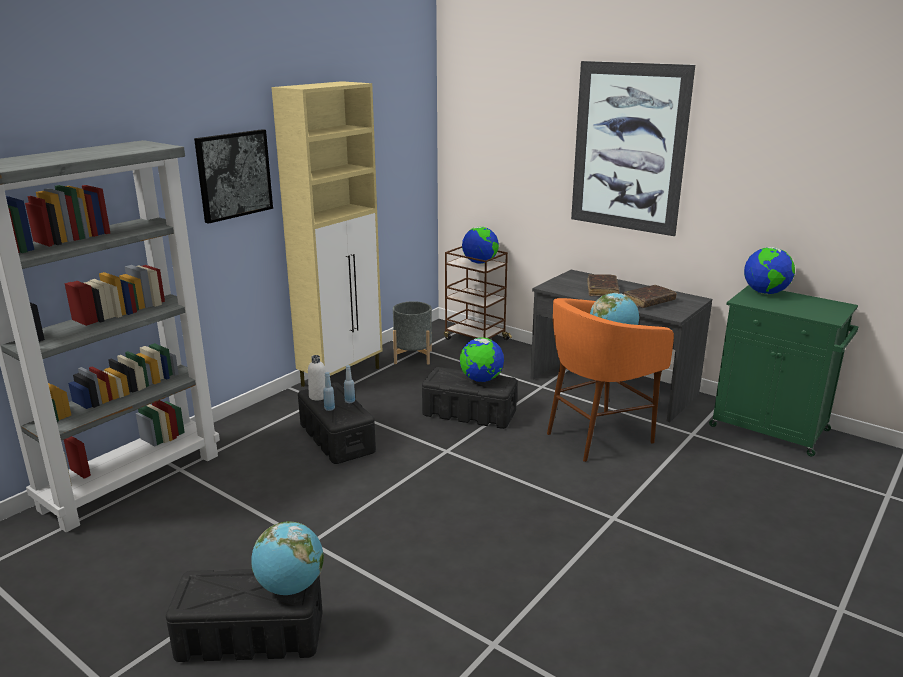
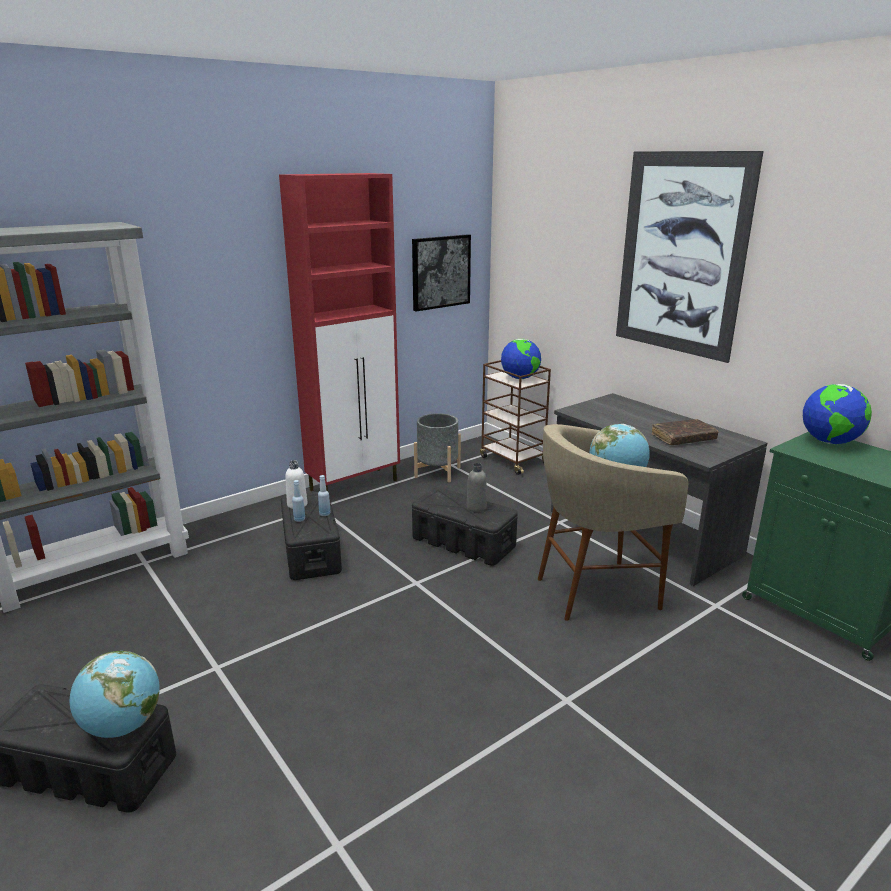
camera: 15 degrees right, 0 degrees up
(234, 175) = (233, 265): picture -> picture (440, 272)
(342, 376) = (355, 485): beige cabinet -> red cabinet
(481, 380) = (476, 507): globe -> grey bottle
(597, 437) = (595, 591): orange stool -> beige stool
(602, 290) = (634, 420): brown book -> none

